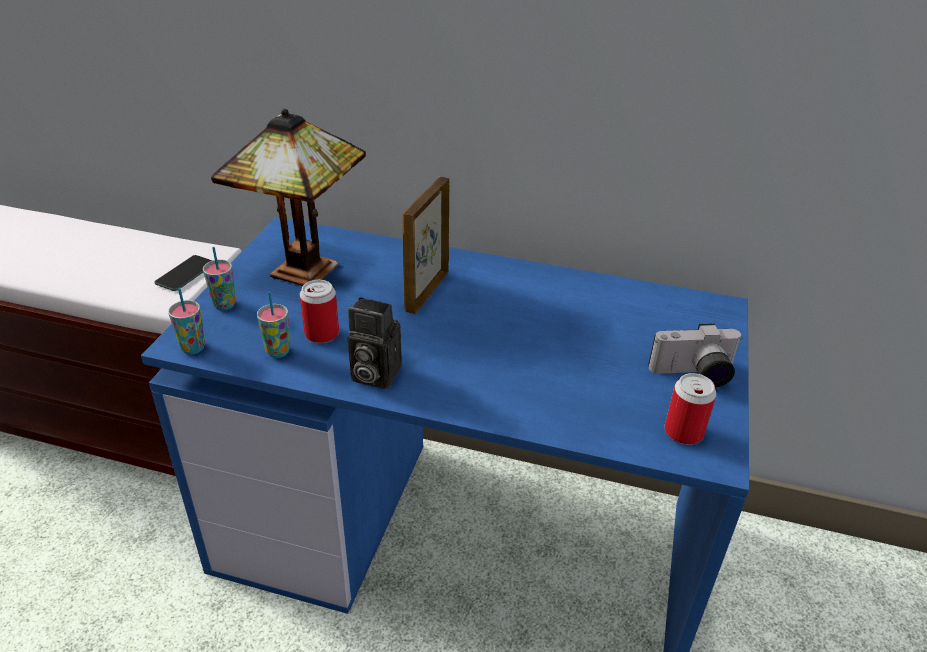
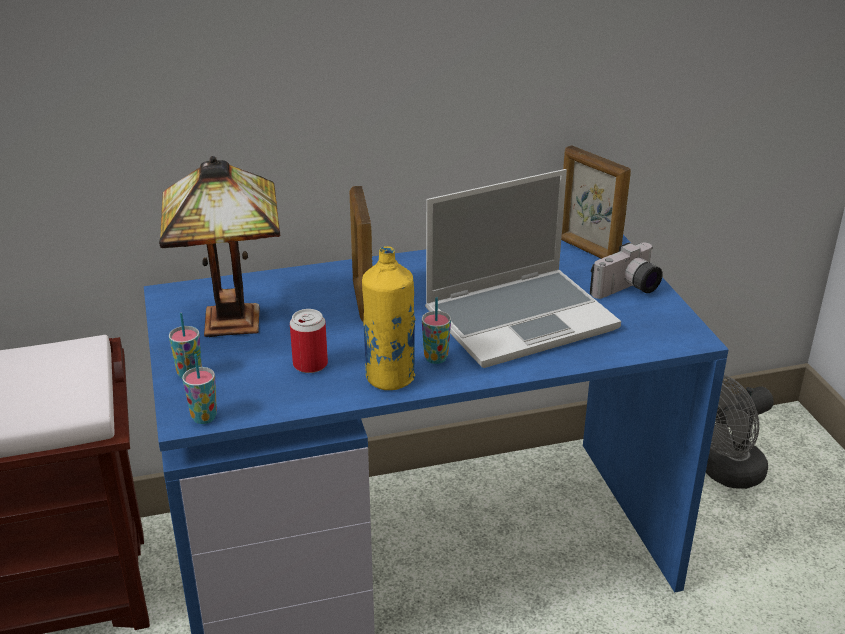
camera: 30 degrees left, 5 degrees down
(185, 274) = (77, 374): phone -> none
(278, 351) = (287, 391): cup -> cup (436, 358)
(372, 374) = (390, 378): camera -> yellow bottle
(552, 363) = (521, 318): none -> laptop
(683, 432) = (656, 330): can -> none
(691, 316) = (587, 250): none -> picture frame
(808, 600) = (725, 473): none -> grey fan

